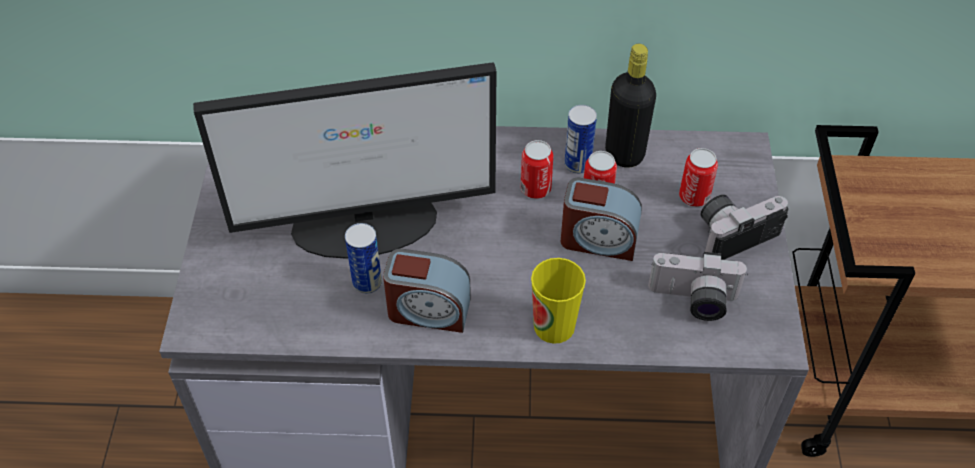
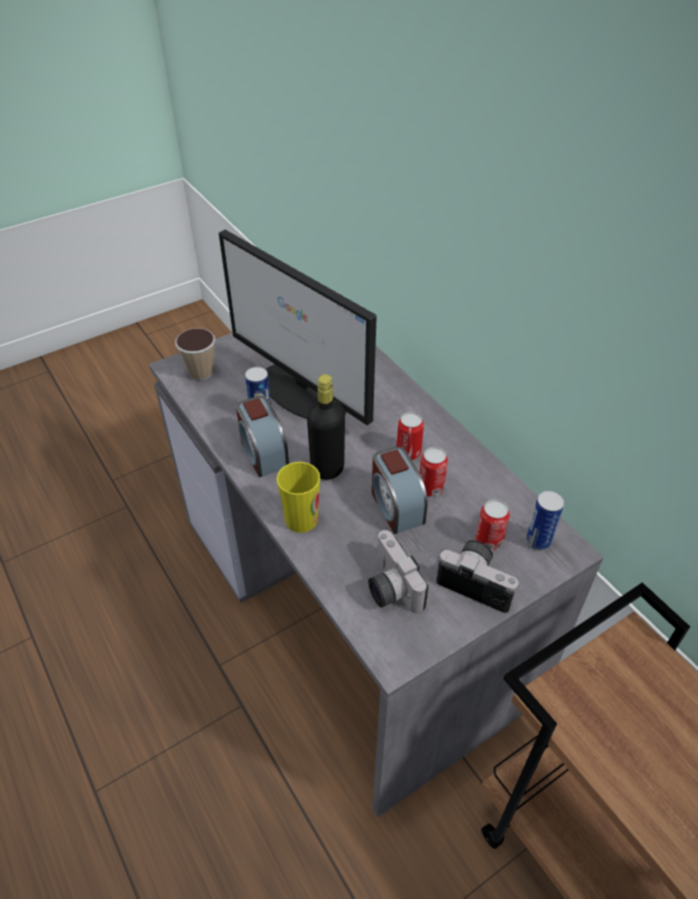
camera: 55 degrees right, 5 degrees down
(234, 304) = (201, 373): none -> cup
(577, 164) = (451, 463): can -> can (538, 541)
(624, 154) = (487, 482): black bottle -> black bottle (327, 468)

